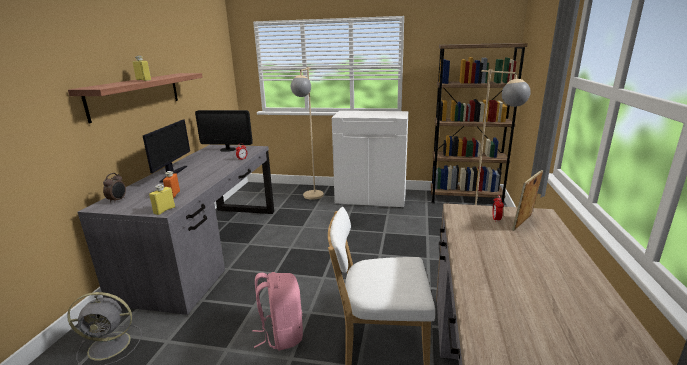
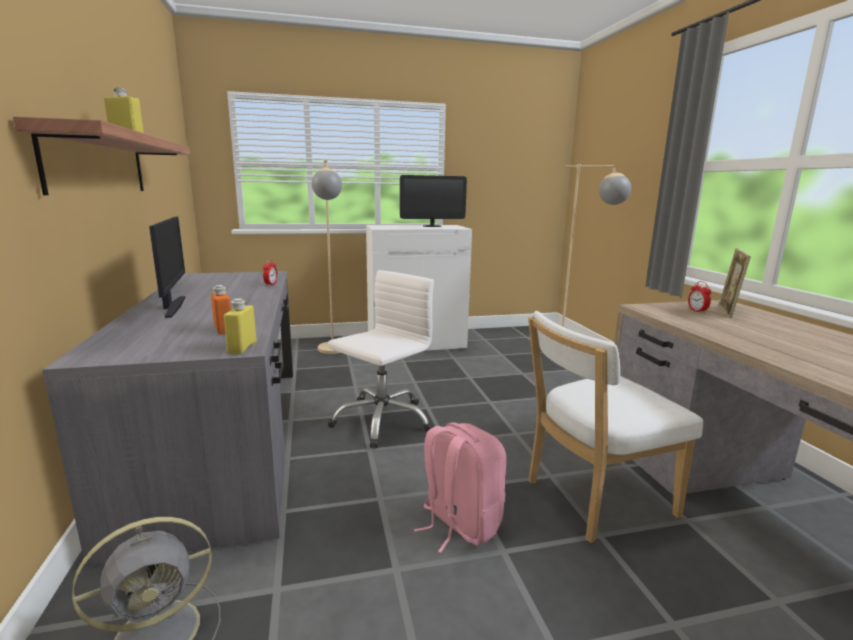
camera: 25 degrees left, 5 degrees down
(118, 200) = (116, 345): alarm clock -> none
(227, 149) = (225, 277): monitor -> monitor (432, 226)
(298, 254) = (382, 420): none -> white office chair
(465, 198) = (524, 332): brown bookcase -> none

